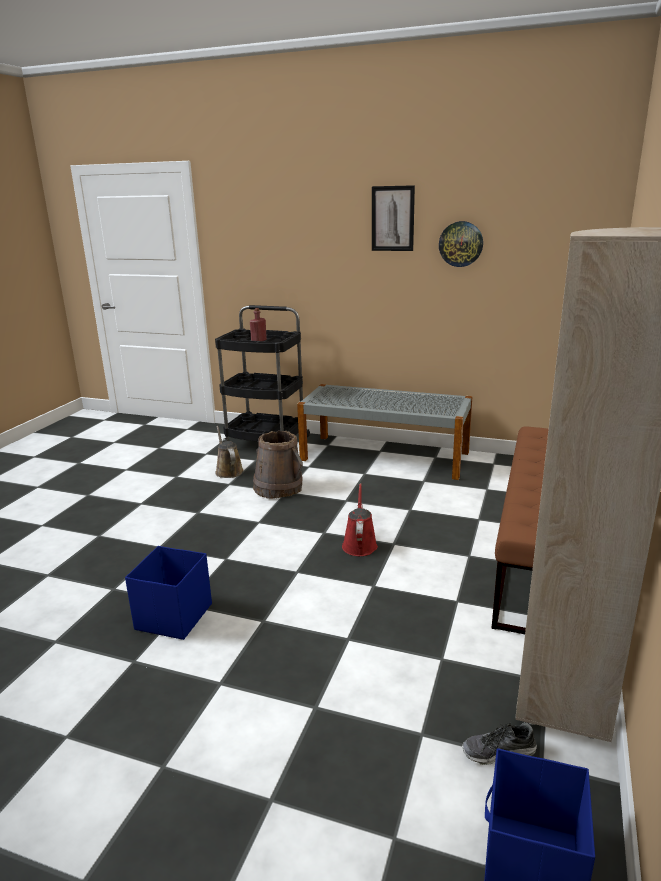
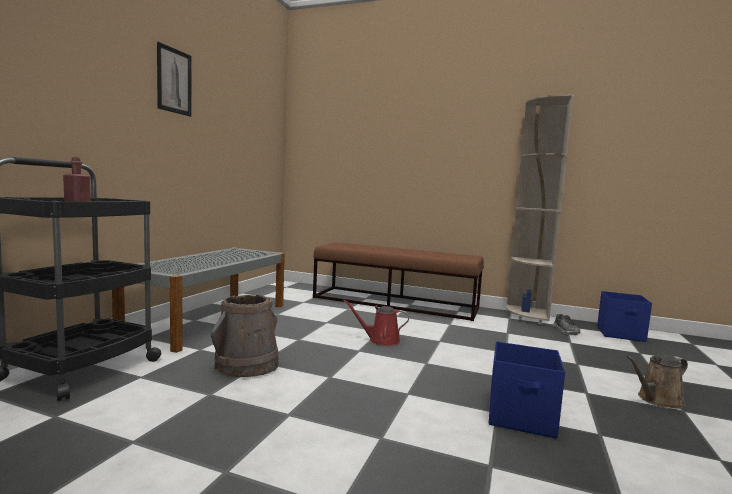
camera: 90 degrees left, 15 degrees down
(228, 471) = (159, 395): brown watering can -> brown watering can (657, 400)
(461, 244) = (219, 118): wall clock -> none

